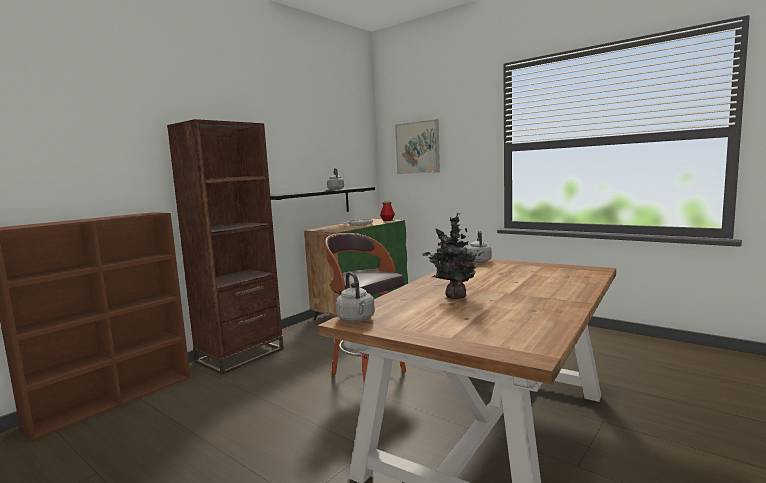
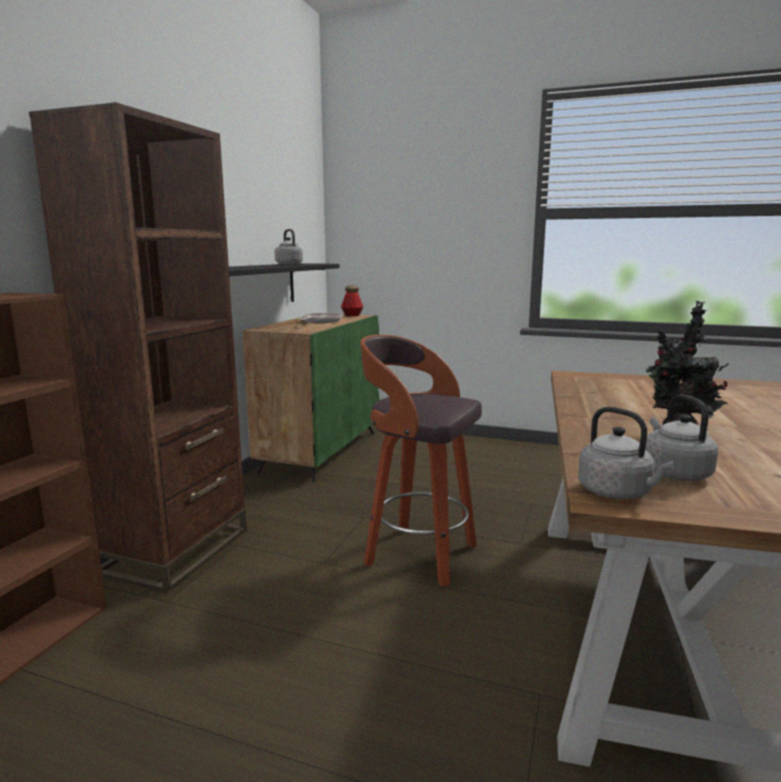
camera: 20 degrees left, 5 degrees up
(417, 147) = (395, 207): picture -> none
(478, 261) = (584, 376): grey kettle -> grey kettle (674, 473)

